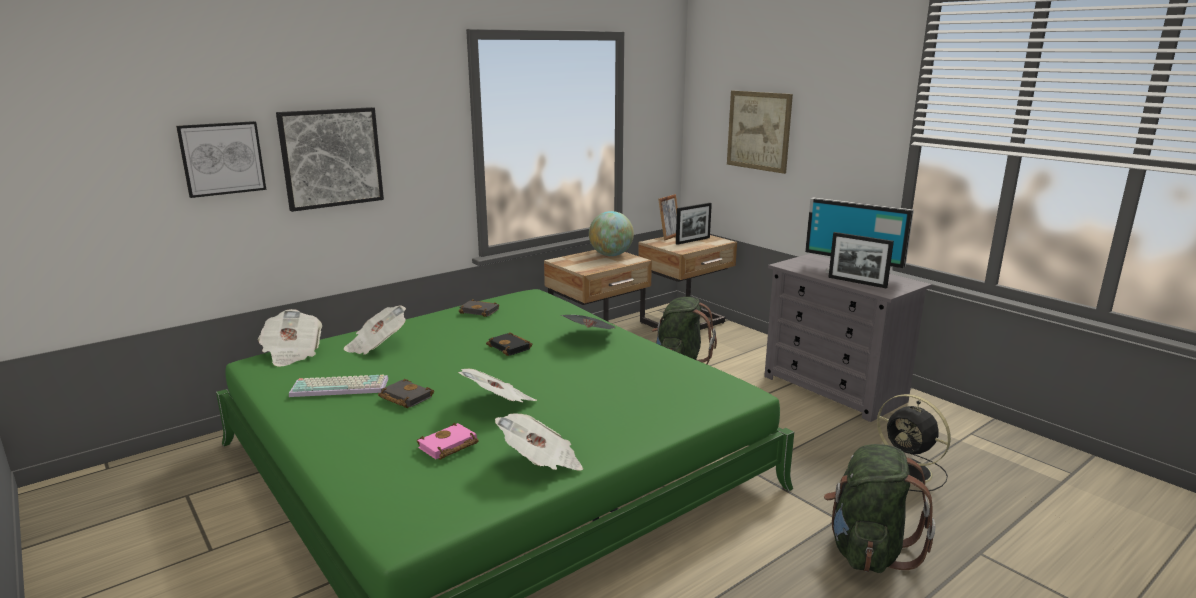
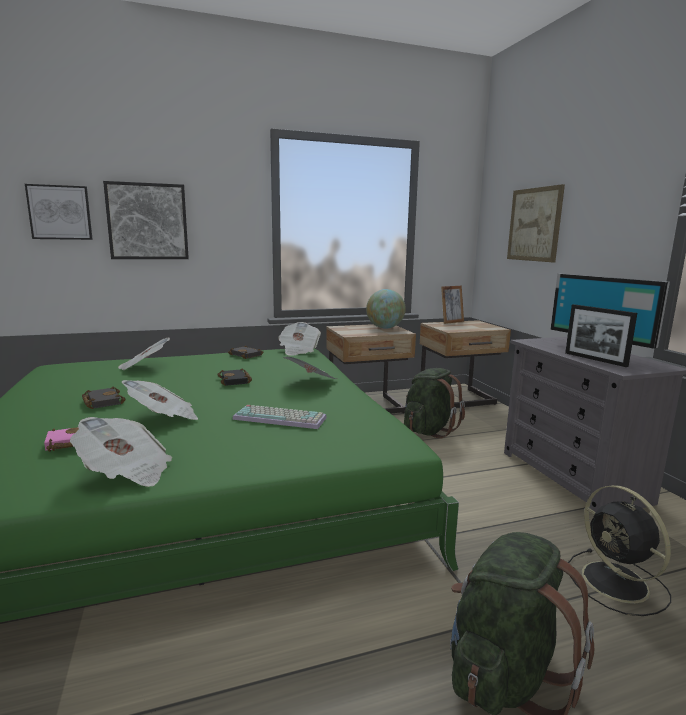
camera: 20 degrees right, 5 degrees down
(292, 353) = (83, 364): newspaper -> newspaper (298, 350)
(341, 386) = (75, 388): keyboard -> keyboard (281, 418)
(692, 241) = (469, 326): picture frame -> none

